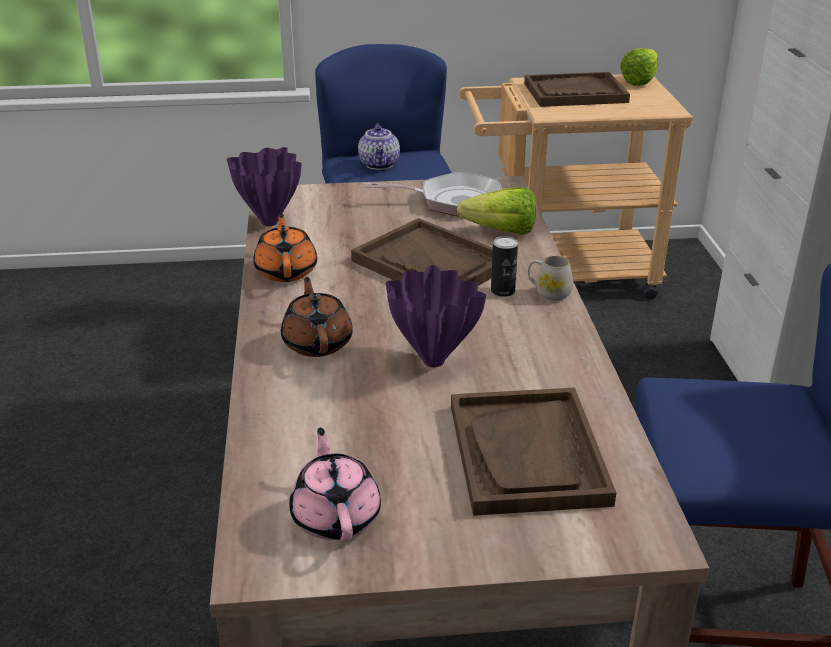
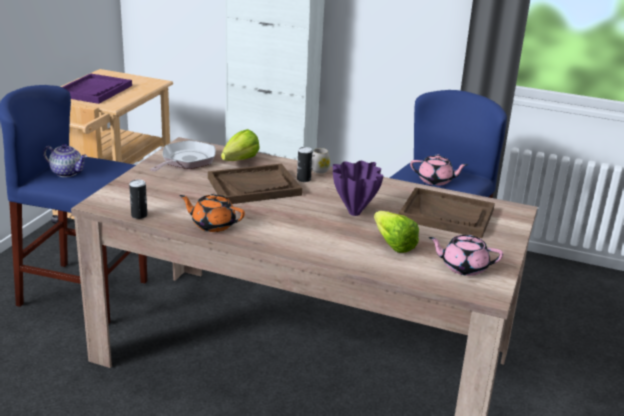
camera: 65 degrees left, 5 degrees down
(268, 223) = (139, 215): purple vase -> can
(317, 342) = (306, 235): brown teapot -> none
(575, 93) = (94, 91): brown tray -> purple tray
(643, 80) = (106, 73): lettuce -> lettuce (391, 242)
(737, 427) = (435, 181): none -> pink teapot

